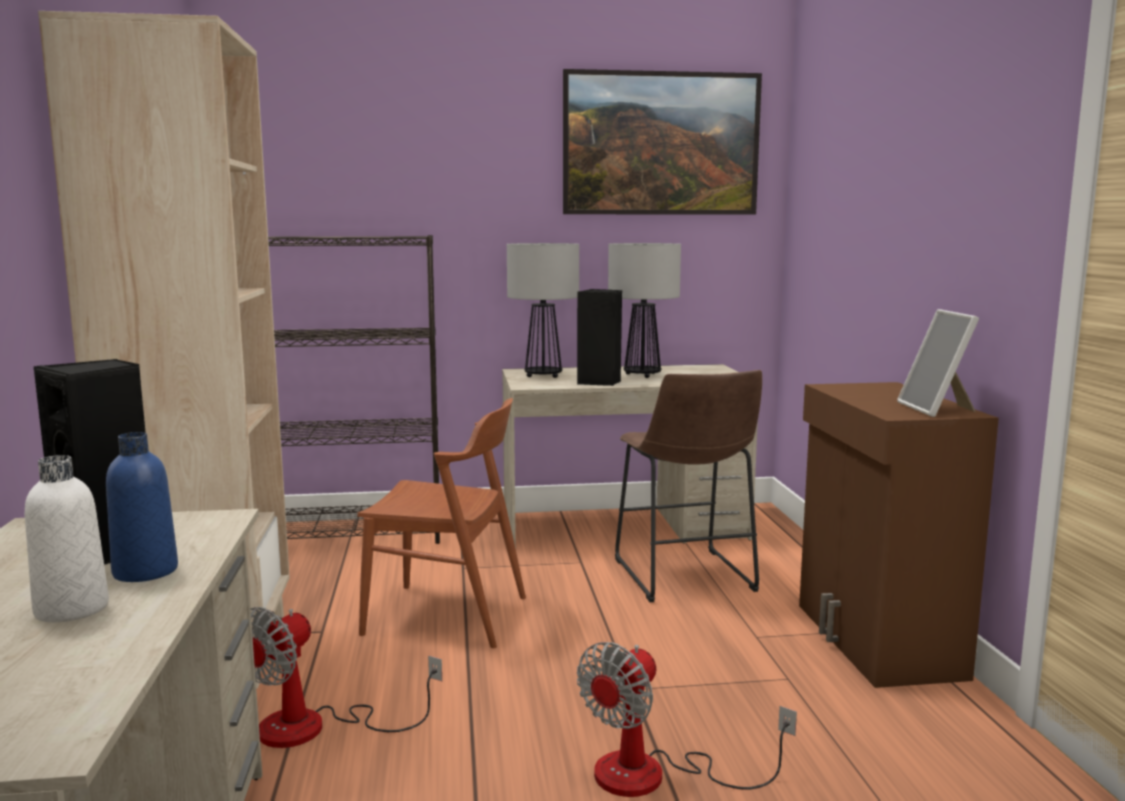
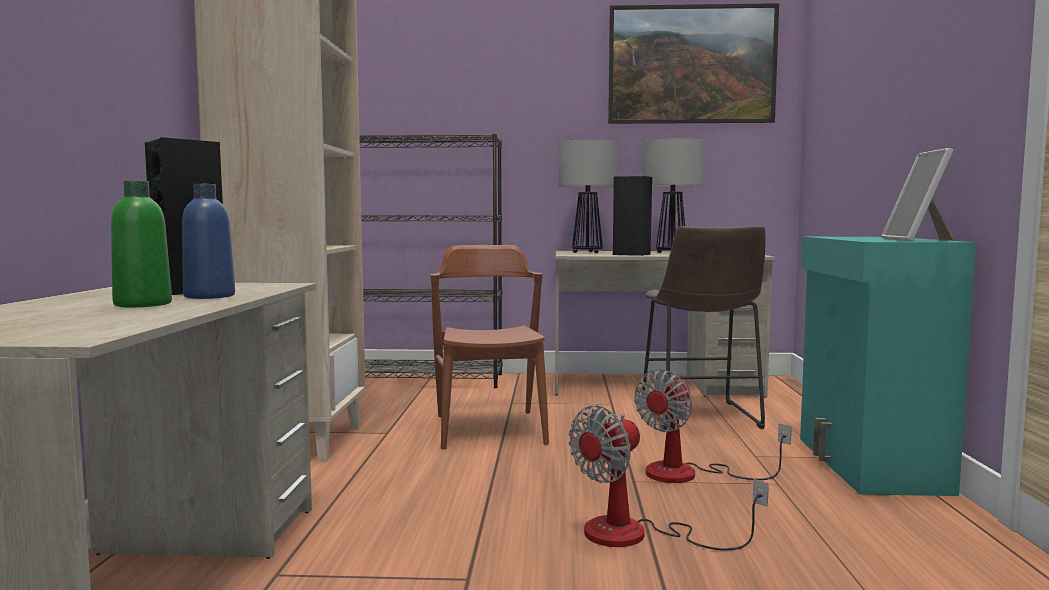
camera: 10 degrees right, 5 degrees down
(71, 609) = (143, 304): white bottle -> green bottle
(315, 728) = (363, 486): fan -> fan (689, 474)
(447, 615) = (489, 429): brown chair -> brown chair turned 120 degrees counterclockwise
(875, 641) = (868, 464): brown cabinet -> turquoise cabinet

